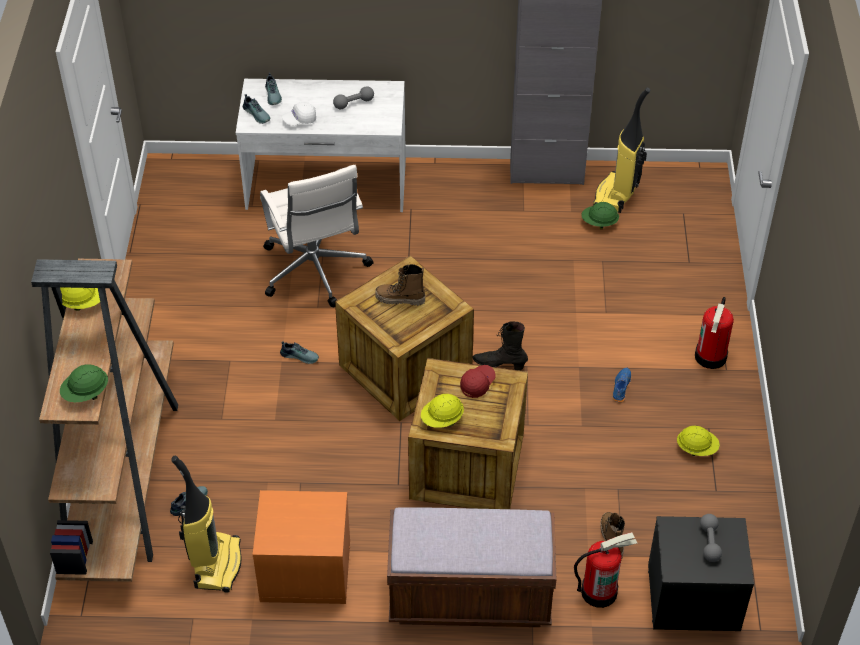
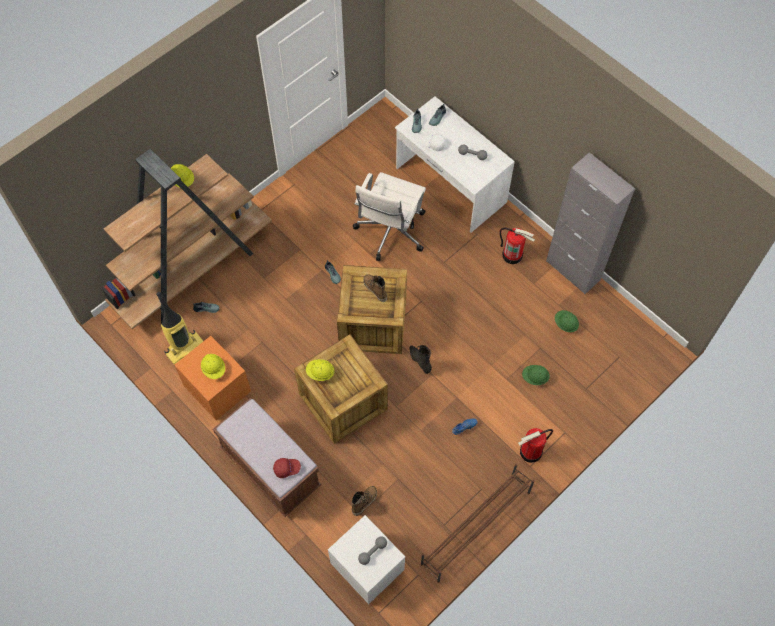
camera: 45 degrees right, 15 degrees up
(86, 393) = (134, 231): green hard hat -> green hard hat (534, 378)
(477, 384) = (358, 369): red cap -> red cap (287, 468)
(599, 591) = (329, 521): fire extinguisher -> fire extinguisher (512, 255)
(616, 195) = (595, 315): vacuum cleaner -> none
(692, 599) = (366, 566): black nightstand -> white nightstand
(696, 448) = (462, 494): yellow hard hat -> yellow hard hat (214, 369)
(748, 467) = (475, 528): none -> brown shoe rack

